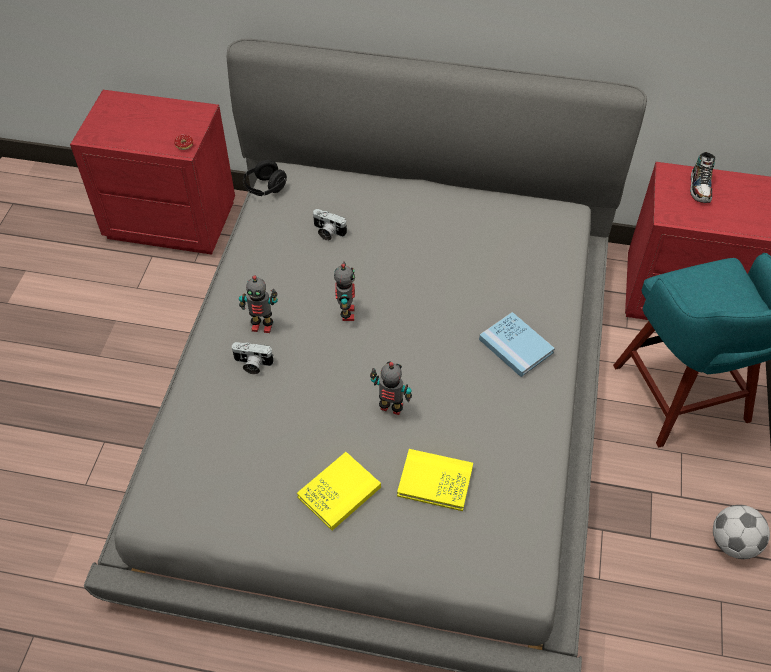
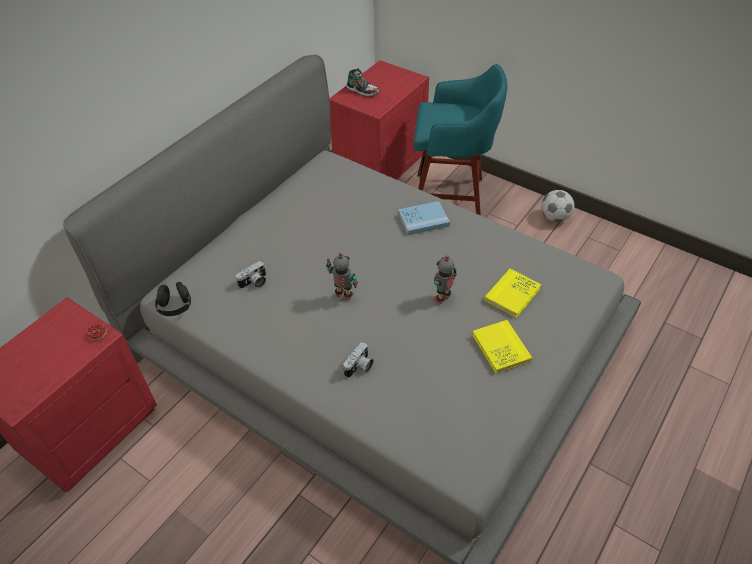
camera: 65 degrees left, 5 degrees down
(262, 326) = (324, 350): toy robot -> none

